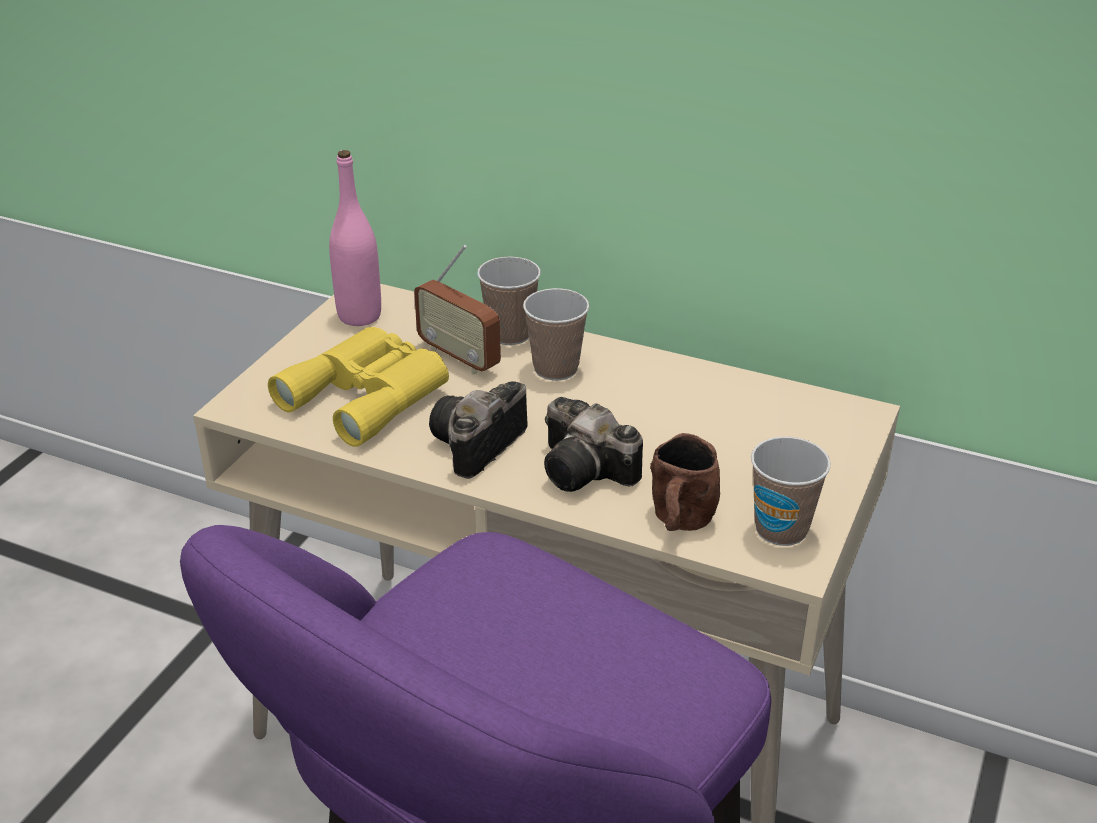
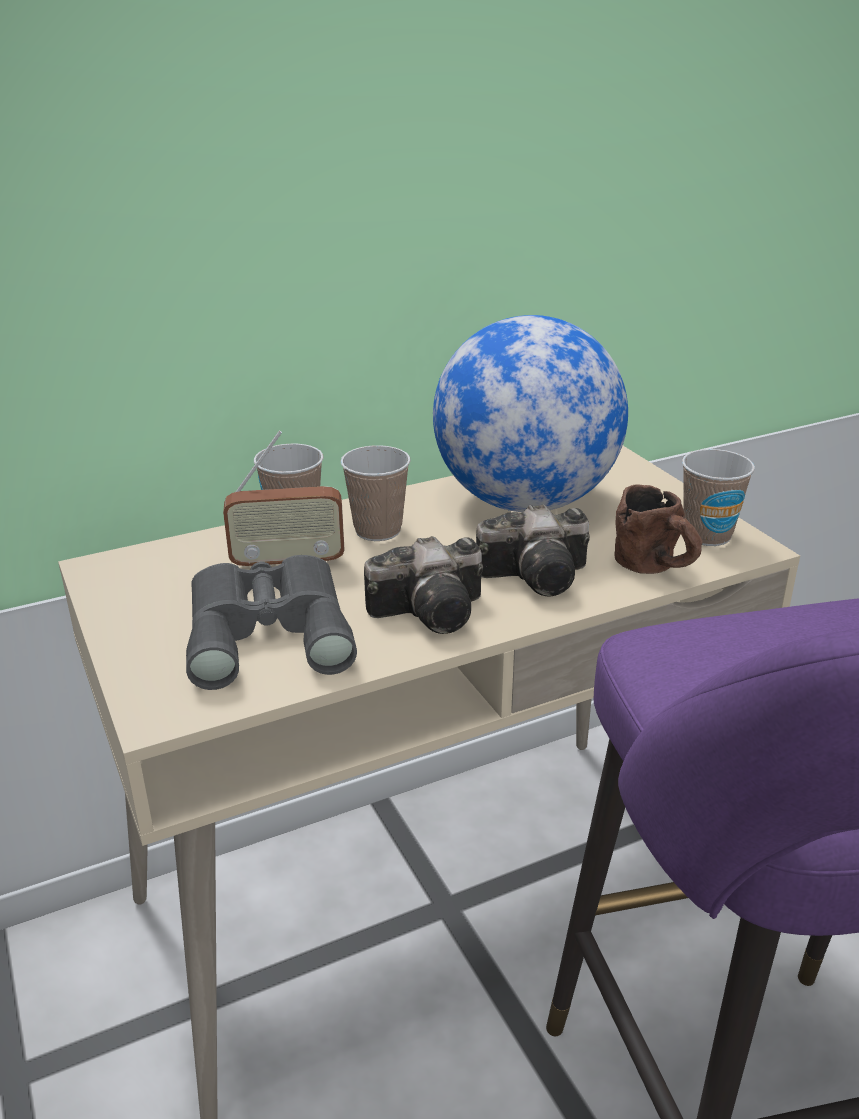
camera: 50 degrees left, 5 degrees down
(359, 316) = (131, 583): pink bottle -> none
(370, 394) = (269, 629): yellow binoculars -> grey binoculars
(475, 448) = (435, 611): camera -> camera turned 90 degrees counterclockwise
(700, 412) = (525, 502): none -> globe

